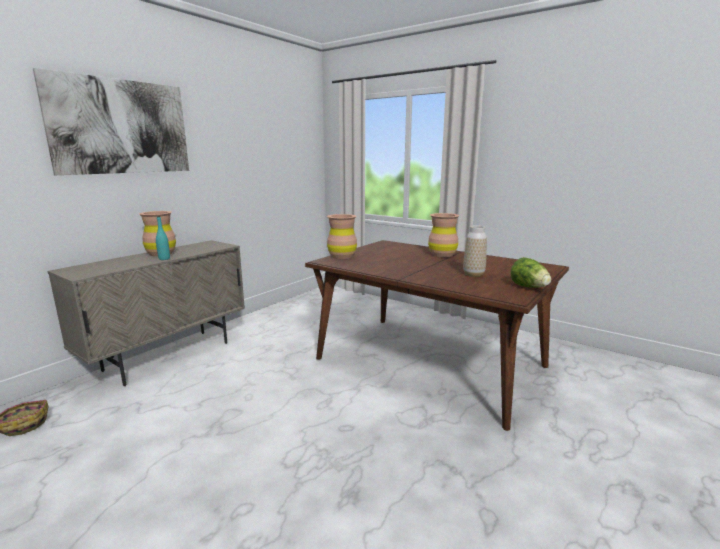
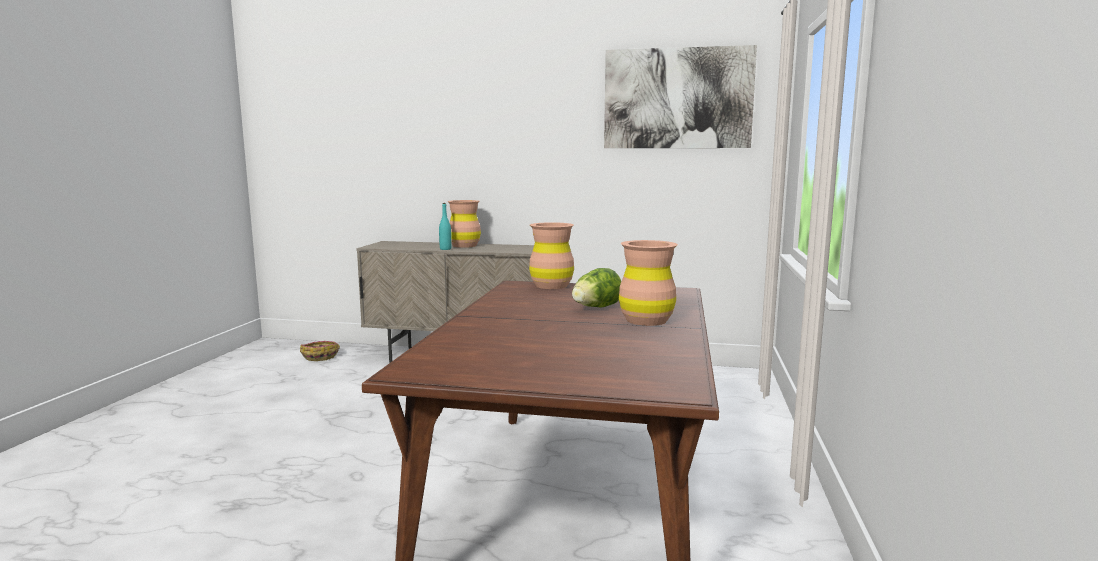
camera: 65 degrees right, 5 degrees down
(121, 127) = (460, 112): picture -> picture (677, 98)
(473, 274) = (529, 344): vase -> none
(529, 287) = (480, 378): lettuce -> lettuce (596, 308)

